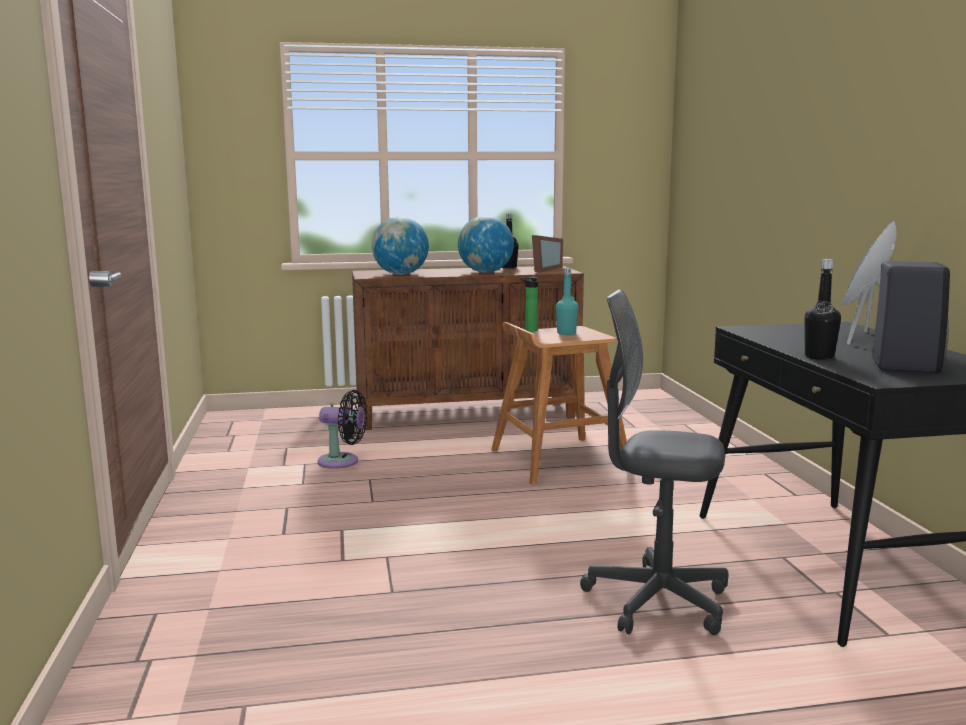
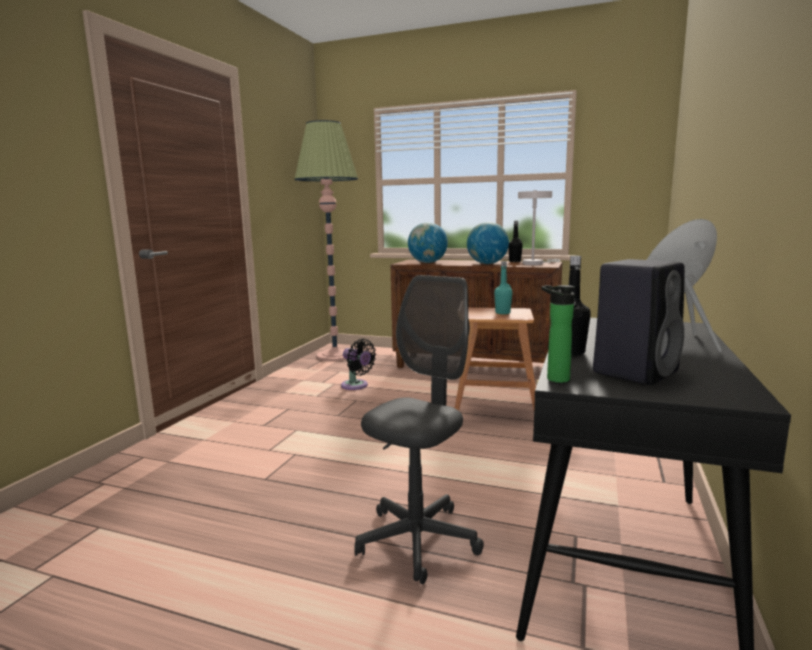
camera: 30 degrees right, 0 degrees up
(245, 427) = (335, 355): none -> floor lamp
(529, 330) = (481, 308): bottle -> bottle (554, 378)
(542, 269) = (535, 263): picture frame -> white table lamp
(656, 601) = (418, 540): grey office chair -> grey office chair turned 75 degrees clockwise

